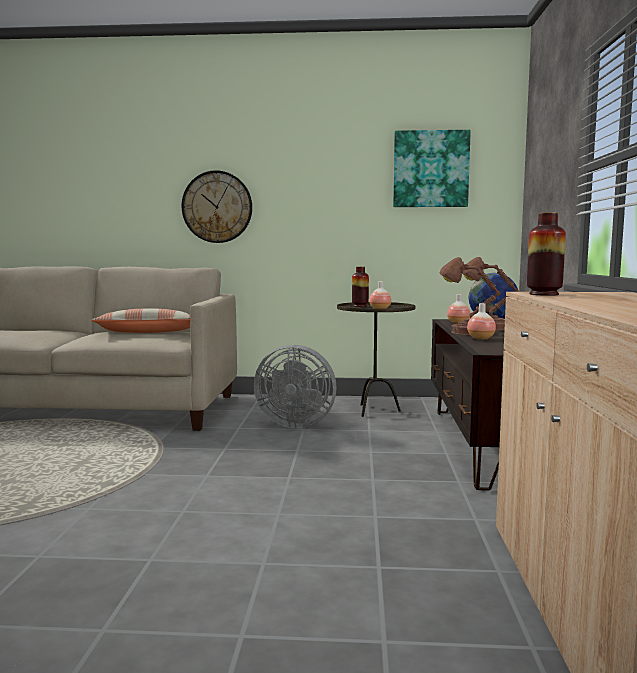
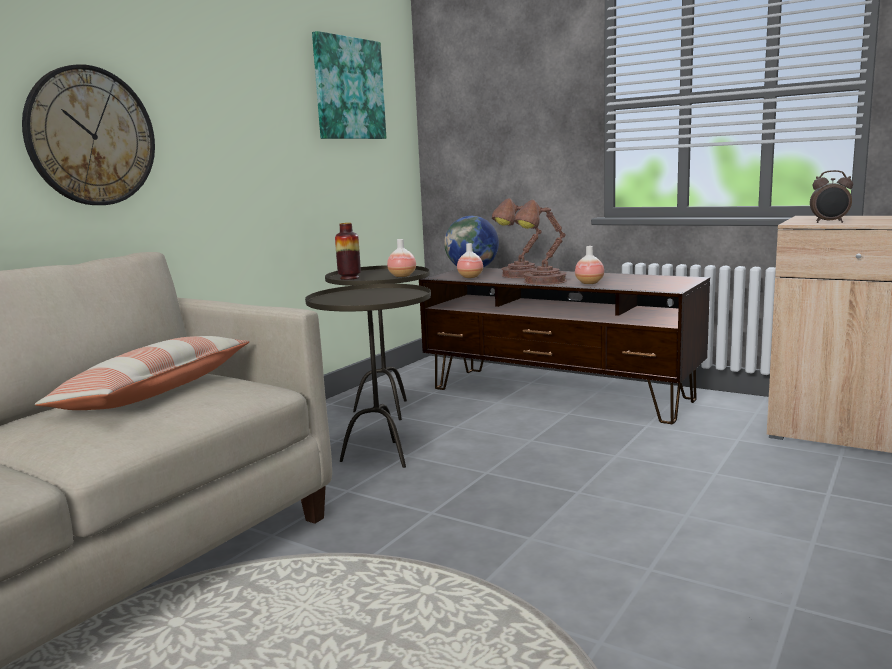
camera: 60 degrees left, 5 degrees up
(294, 424) = (379, 456): grey fan -> brown side table
(544, 294) = (829, 222): vase -> alarm clock

